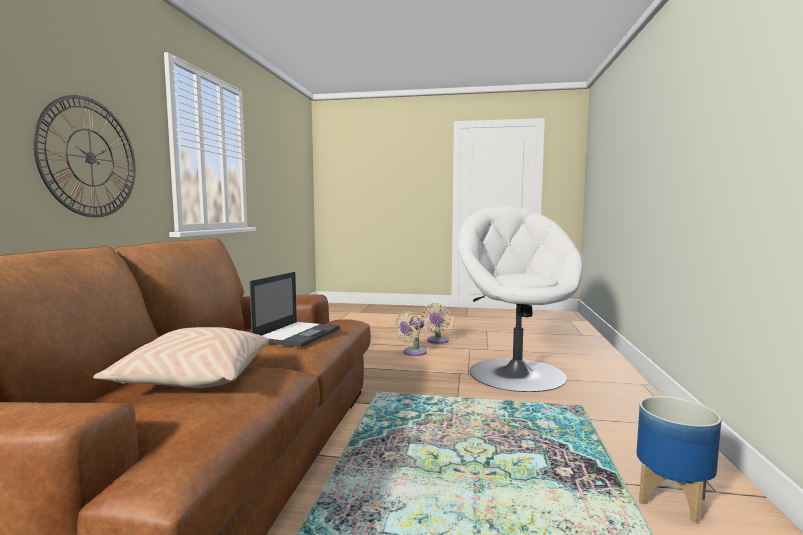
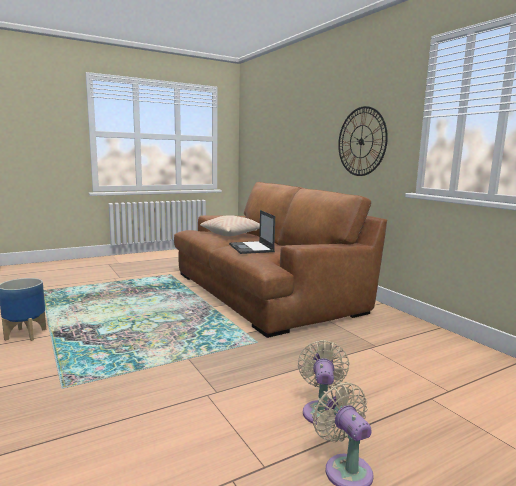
camera: 140 degrees right, 5 degrees up
(516, 373) = (148, 420): white armchair -> none

